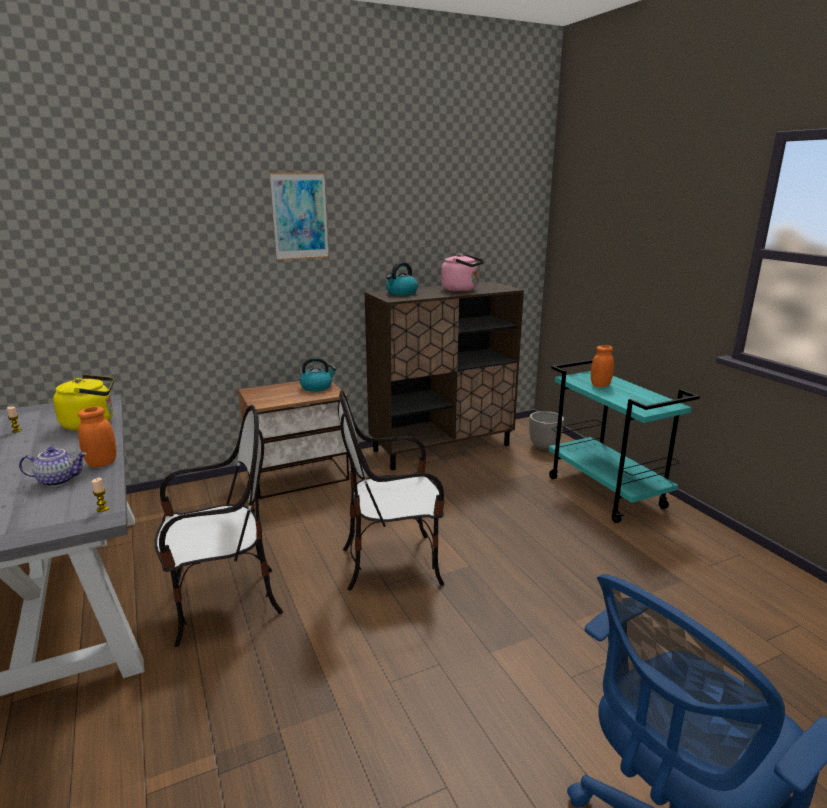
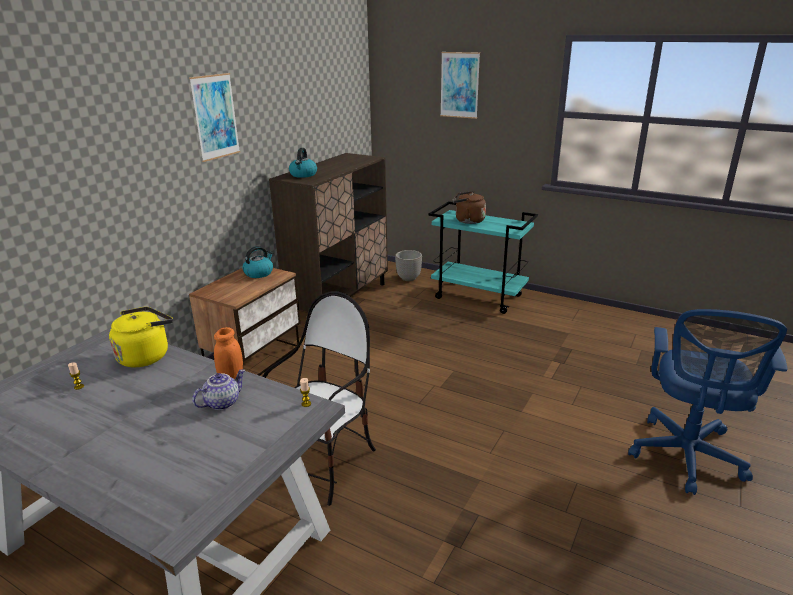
camera: 35 degrees left, 5 degrees up
(393, 563) = (406, 388): chair -> none
(461, 289) = (342, 164): pink kettle -> none
(600, 385) = (467, 220): orange jar -> brown kettle
(636, 208) = (459, 85): none -> picture

